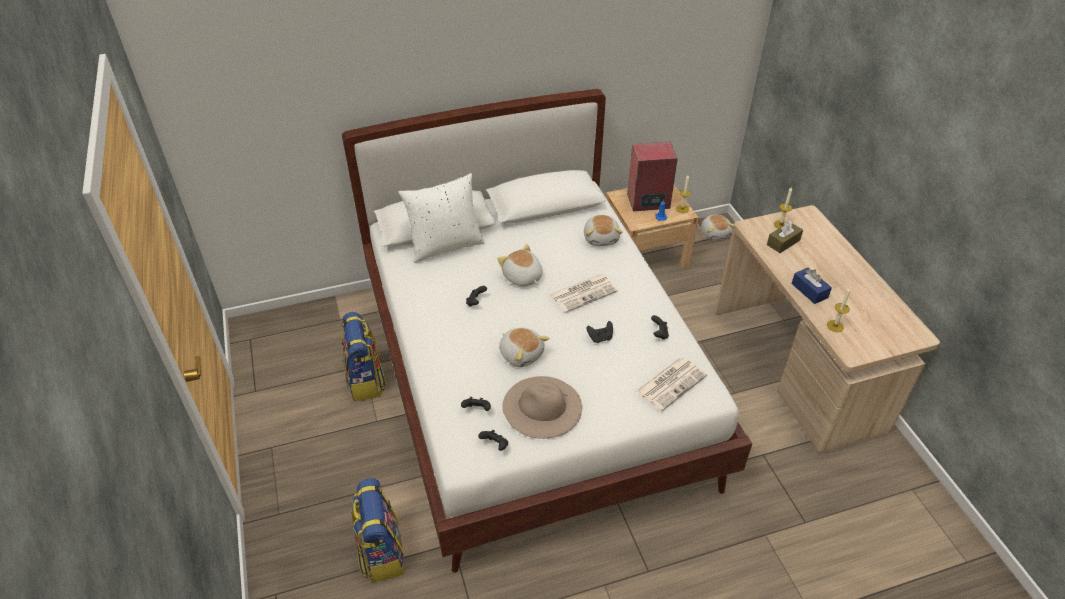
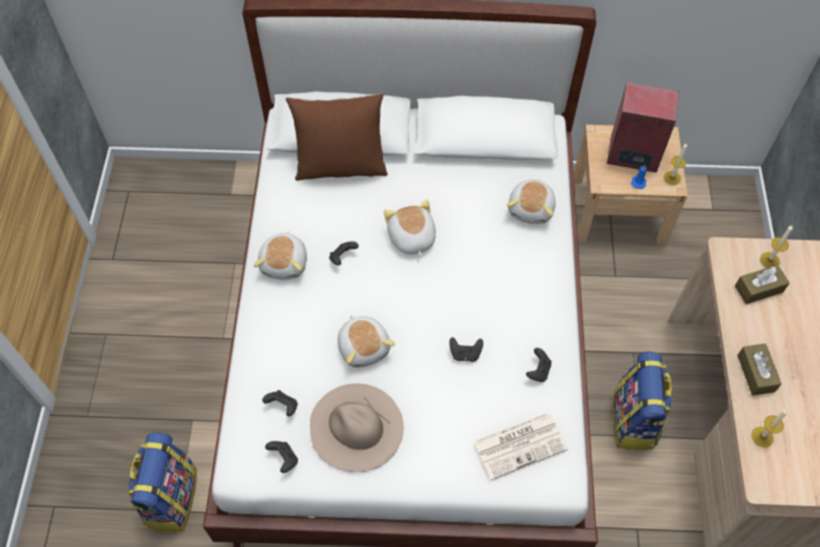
camera: 20 degrees right, 15 degrees up
(366, 381) = (230, 283): backpack -> backpack (634, 421)
(445, 246) = (341, 165): white pillow -> brown pillow
(584, 292) = (474, 283): newspaper -> none
(715, 233) = (723, 203): plush toy -> plush toy (285, 263)
(809, 291) = (755, 373): blue tissue box -> brown tissue box

